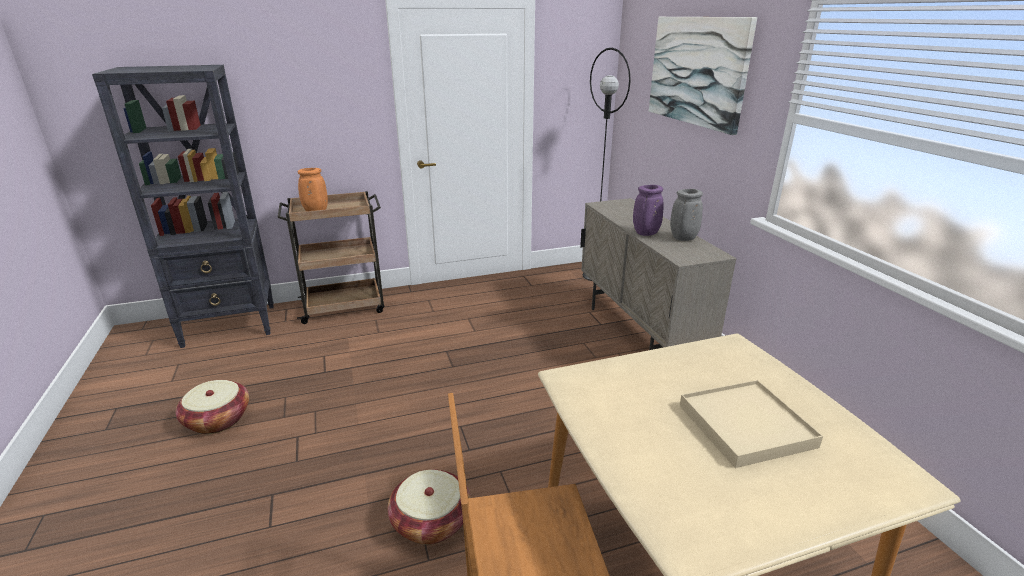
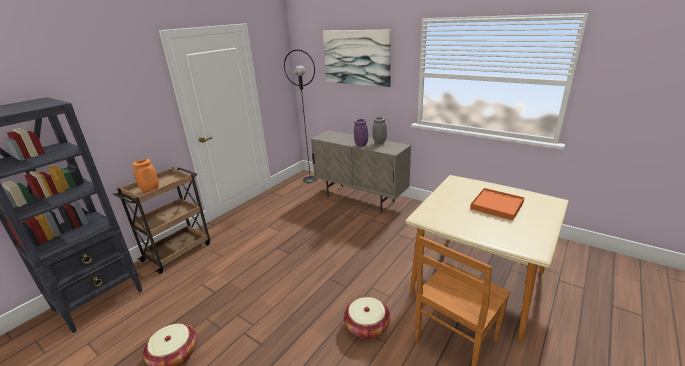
camera: 35 degrees left, 0 degrees up
(745, 425) = (496, 205): beige tray -> orange tray

